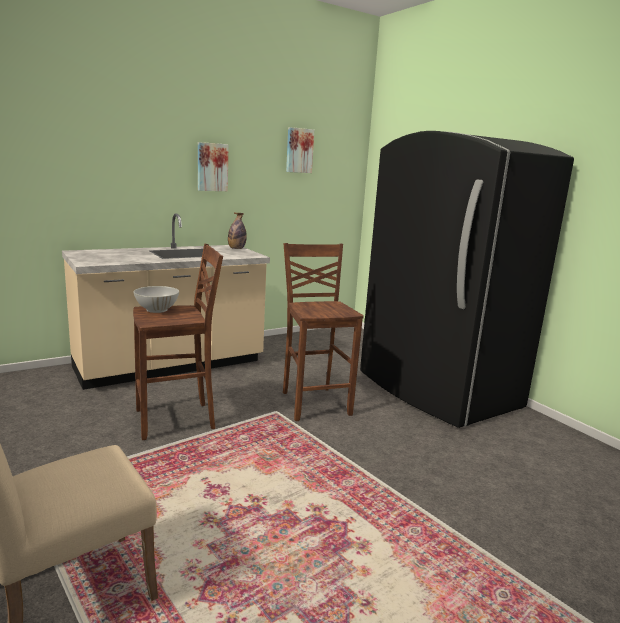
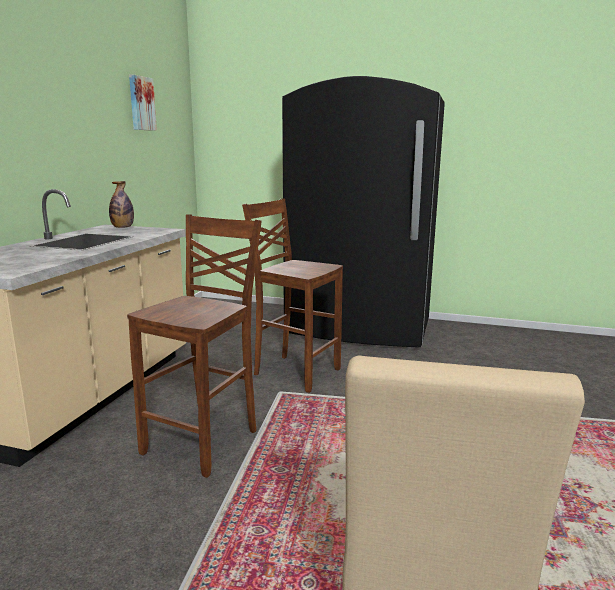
camera: 40 degrees left, 0 degrees up
(157, 310) = (163, 309): white bowl -> none
(212, 167) = (65, 124): picture -> none

